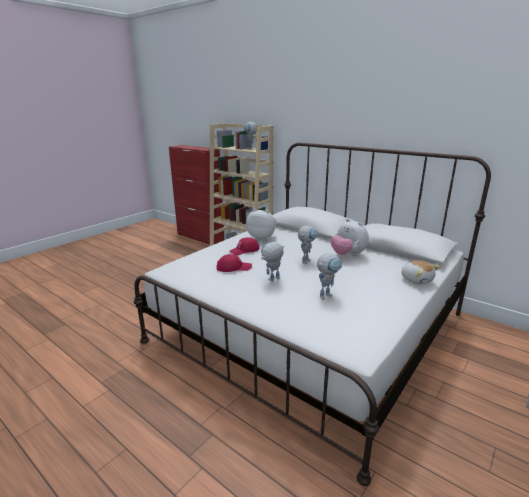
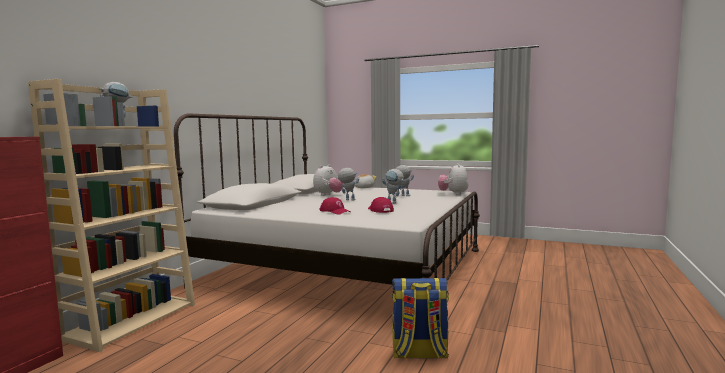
camera: 105 degrees left, 15 degrees down
(119, 331) = (419, 353): none -> backpack
(262, 238) = (294, 210): plush toy -> plush toy (453, 194)

